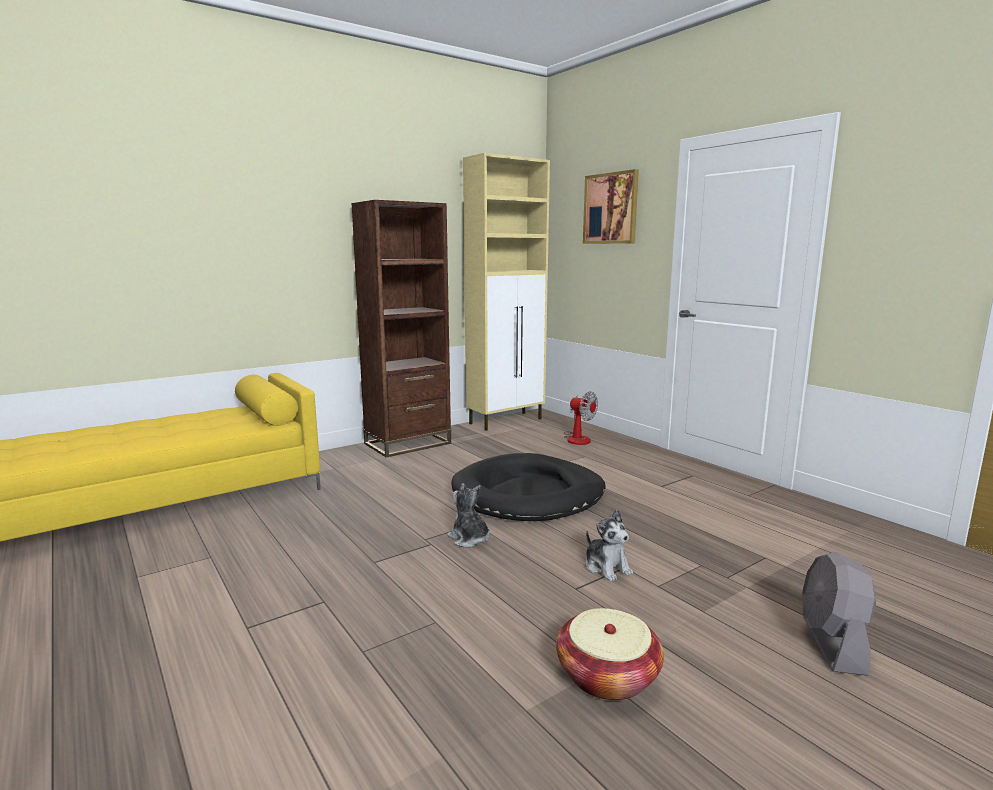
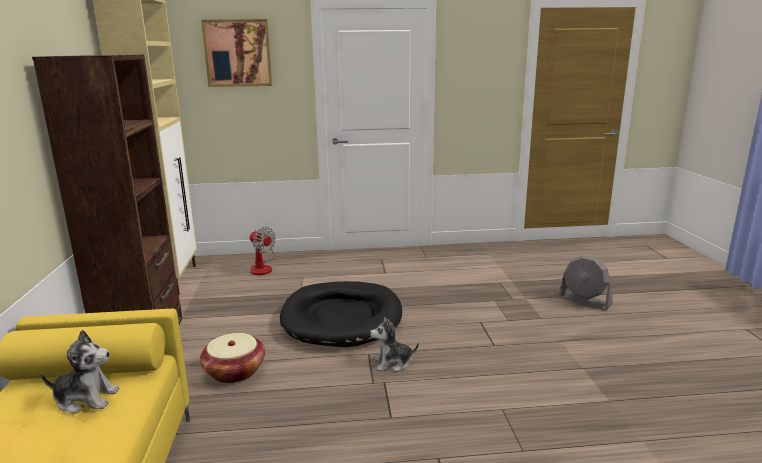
camera: 60 degrees left, 5 degrees up
(577, 438) = (263, 267): fan -> fan turned 60 degrees clockwise
(606, 567) = (476, 327): plush toy -> plush toy (86, 399)
(607, 676) = (588, 366): basket -> basket (234, 371)

